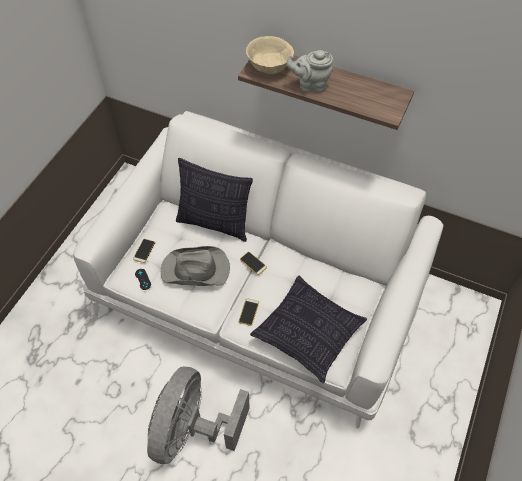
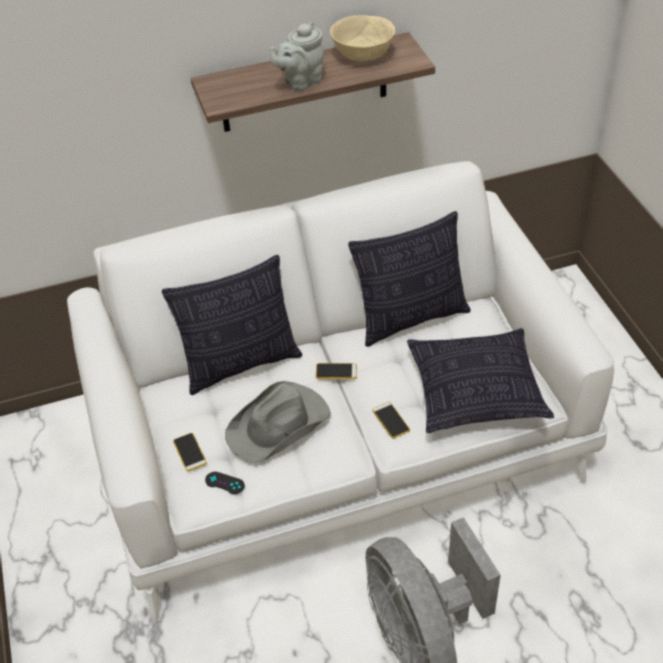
camera: 40 degrees left, 10 degrees down
(269, 67) = (232, 90): beige bowl -> beige bowl (363, 55)
(323, 264) = (411, 318): none -> pillow

